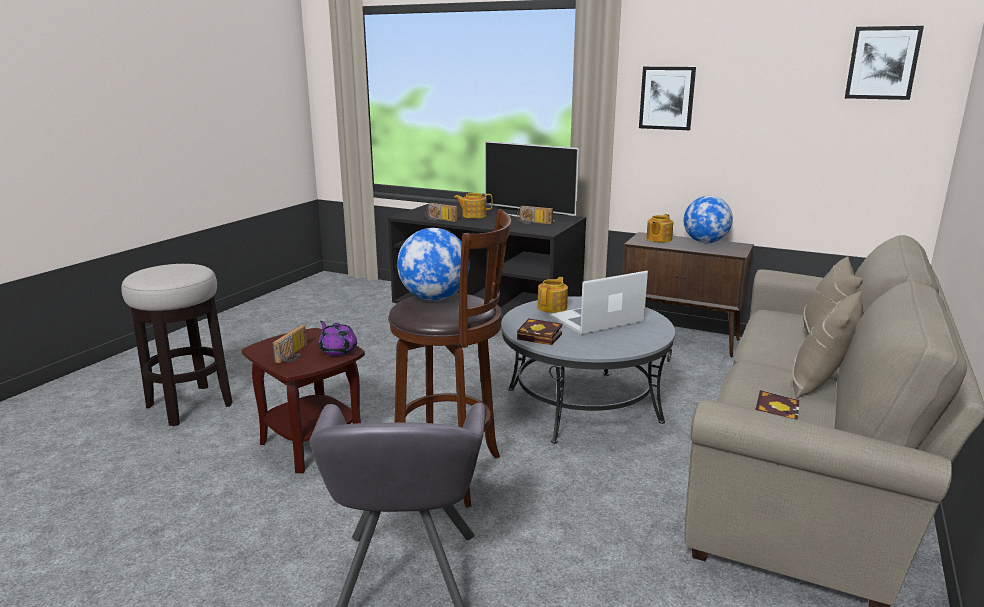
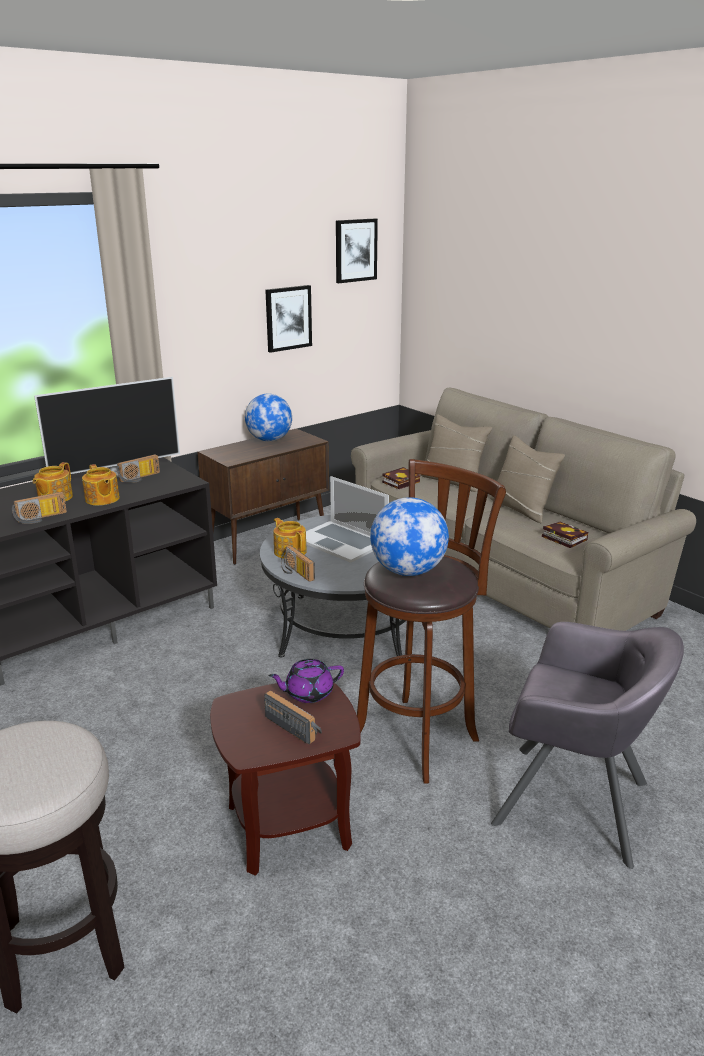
camera: 65 degrees left, 5 degrees up
(518, 316) = (295, 573): none -> radio
(541, 337) = (359, 575): book -> book (401, 481)
(597, 319) = (341, 541): laptop -> laptop turned 45 degrees counterclockwise
(658, 239) = (235, 451): teapot -> teapot (102, 499)
(667, 98) = (198, 302): picture -> picture (288, 318)

